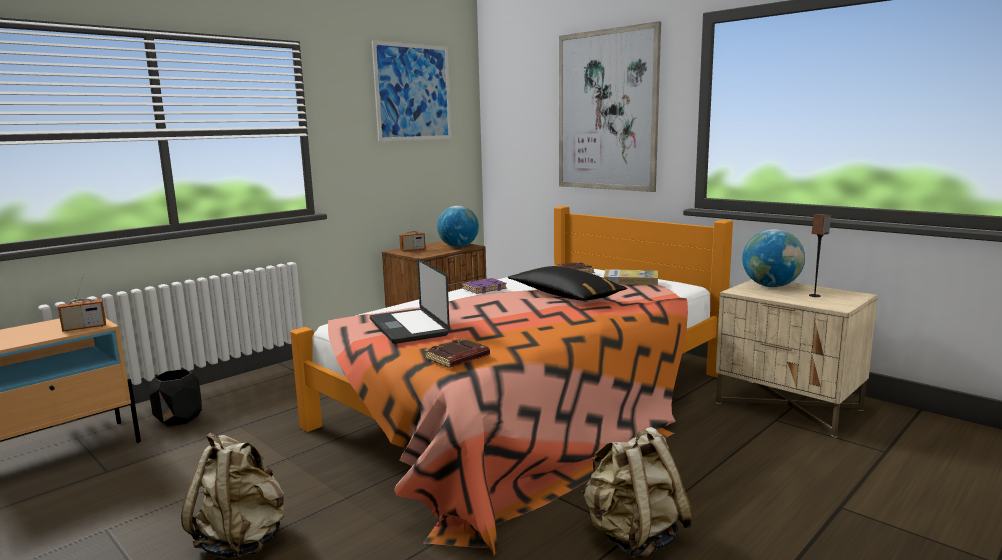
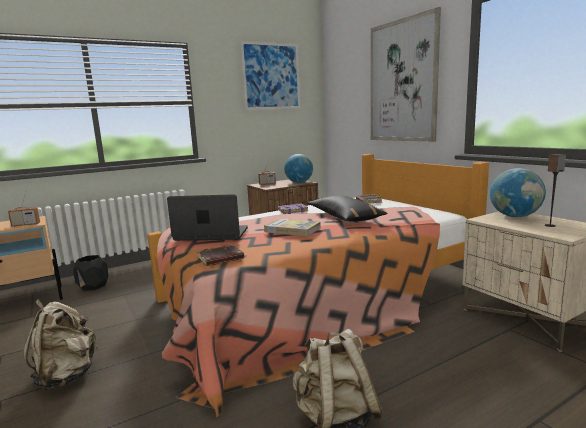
camera: 15 degrees right, 0 degrees up
(408, 327) = (211, 235): laptop -> laptop turned 105 degrees clockwise
(630, 280) = (403, 208): book -> book (292, 230)

